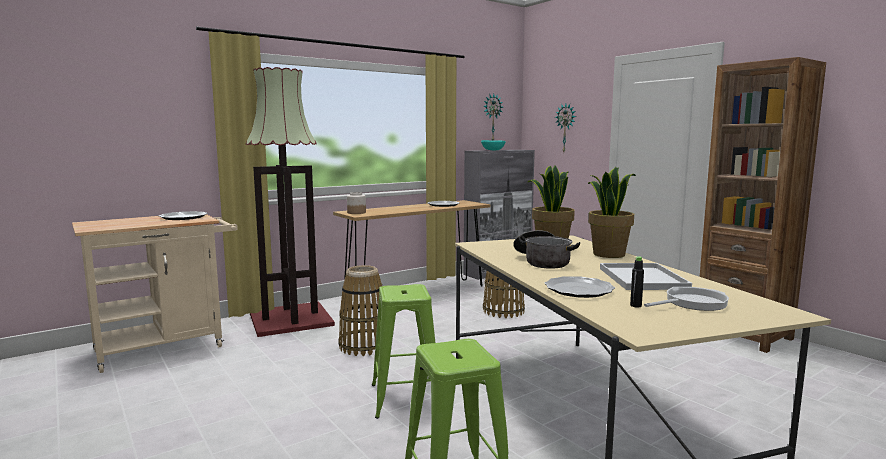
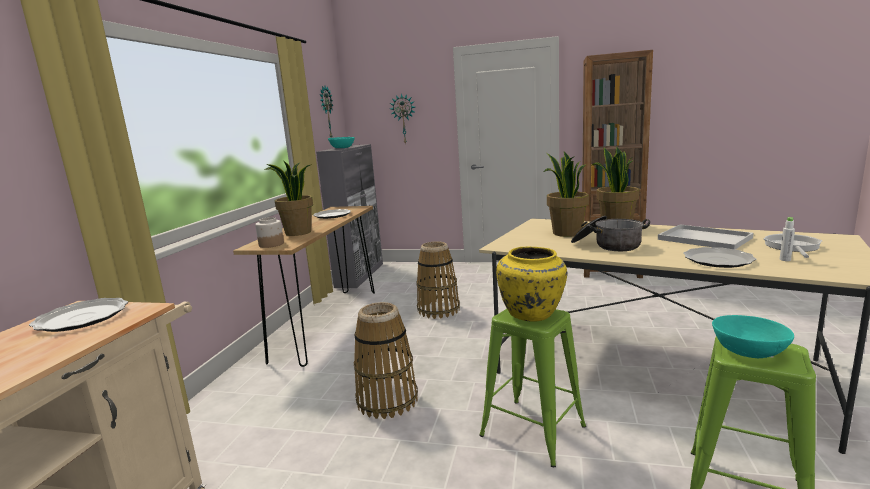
camera: 40 degrees left, 5 degrees up
(291, 319) = (234, 410): floor lamp -> none
(389, 210) = (298, 233): none -> potted plant
(405, 291) = (532, 314): none -> yellow vase
(452, 349) = (748, 351): none -> turquoise bowl
(635, 305) = (785, 259): black bottle -> white bottle

